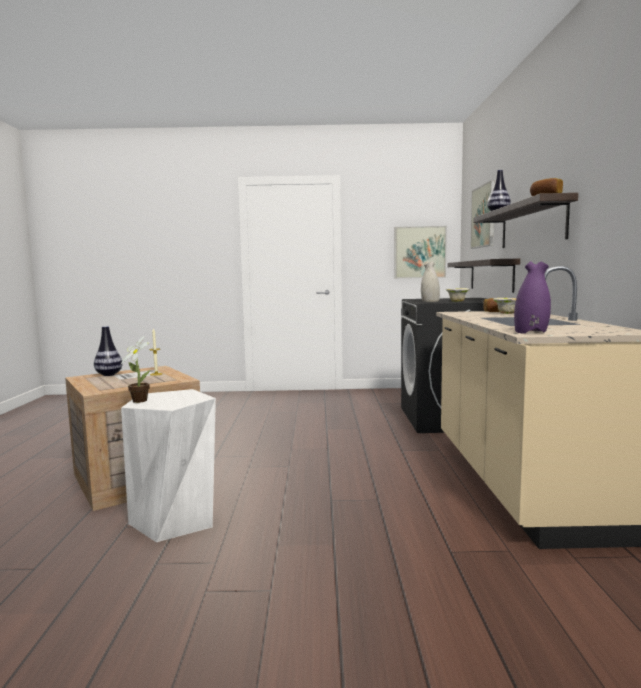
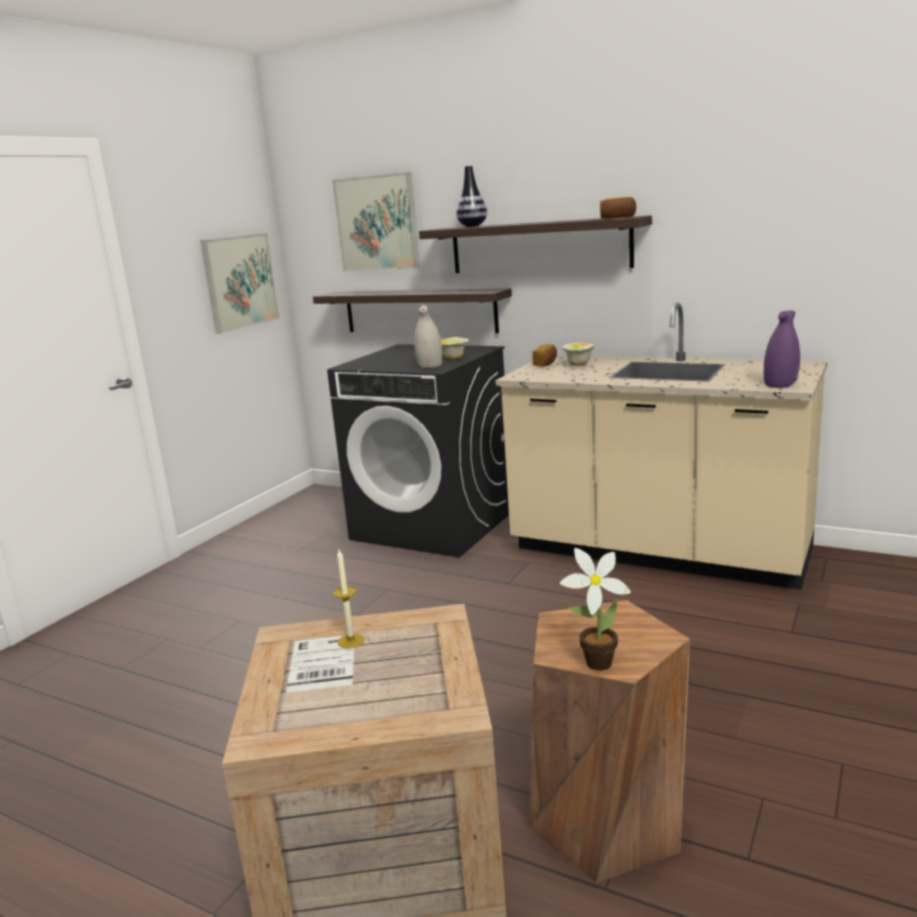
camera: 60 degrees left, 10 degrees up
(109, 374) = (280, 697): vase -> none
(175, 519) = (606, 822): white stool -> brown stool

